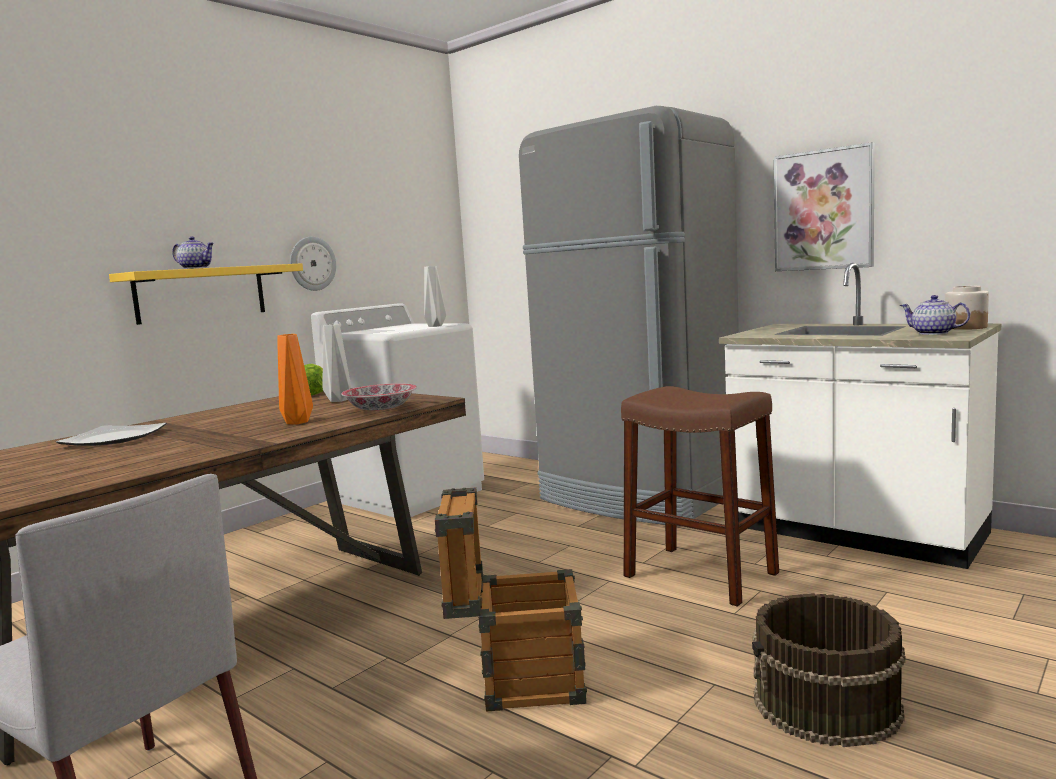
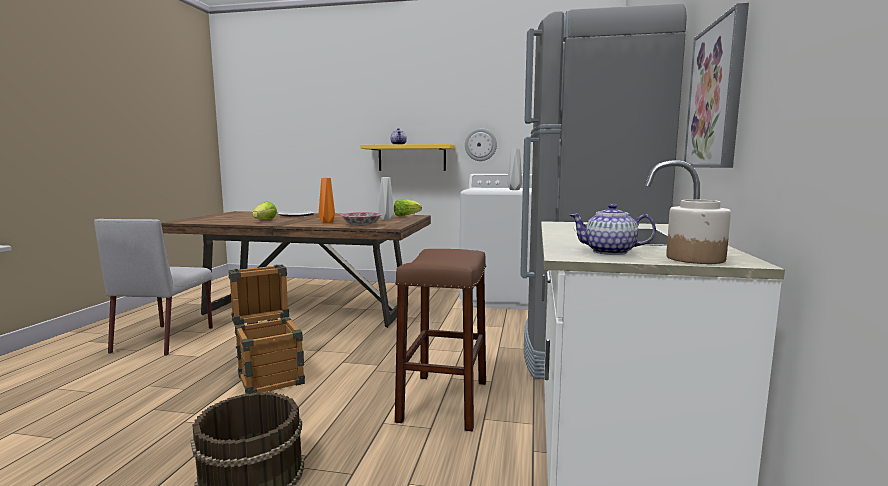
camera: 60 degrees right, 0 degrees up
(156, 453) = (264, 221): none -> lettuce
(933, 333) = (610, 252): teapot -> teapot turned 90 degrees counterclockwise

